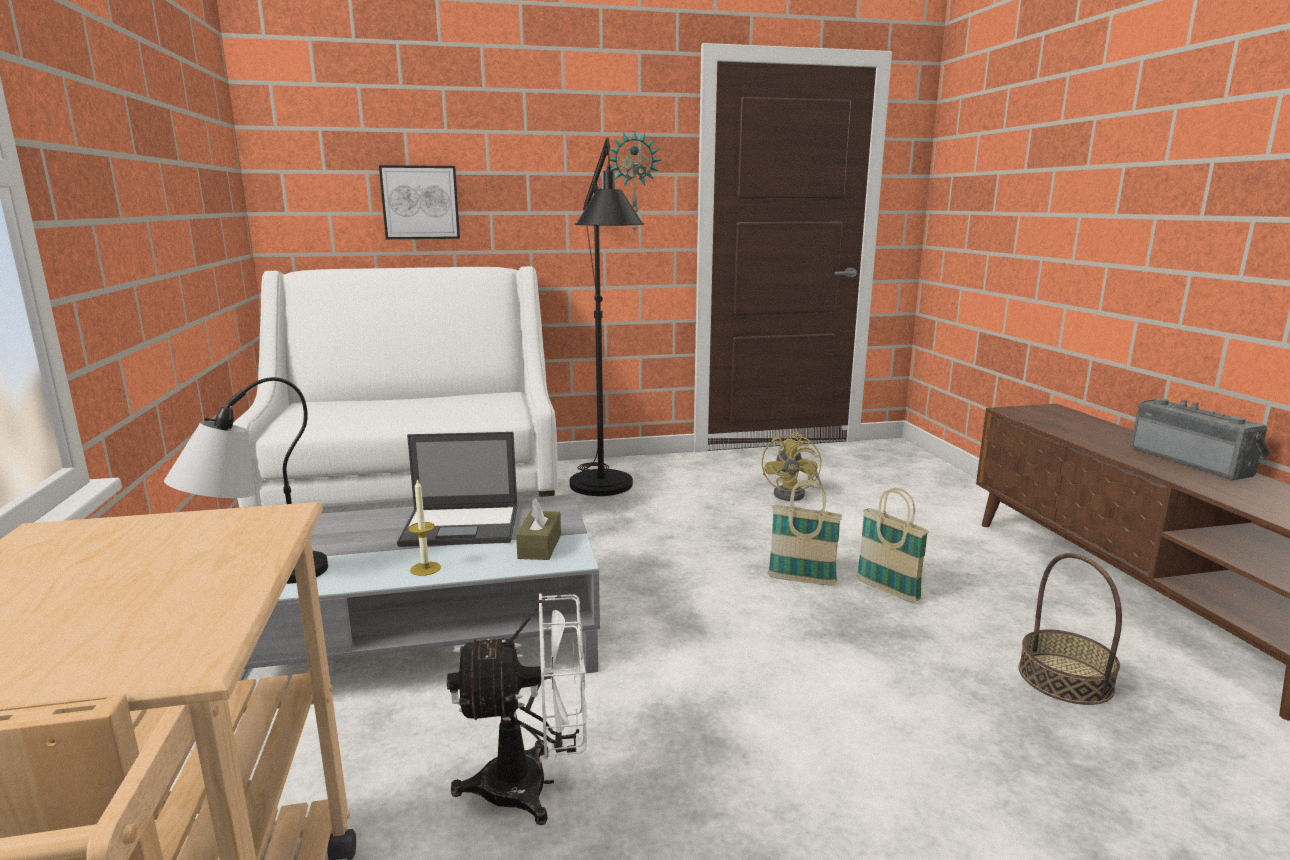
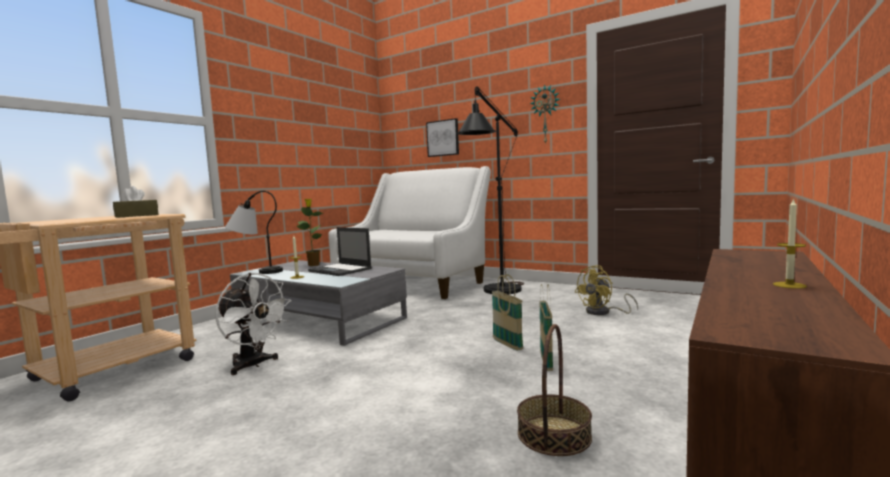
camera: 45 degrees right, 10 degrees down
(346, 525) = (313, 265): none -> potted plant
(539, 546) = (343, 278): brown tissue box -> brown tissue box (136, 216)
(1193, 462) = (789, 285): radio -> candle

